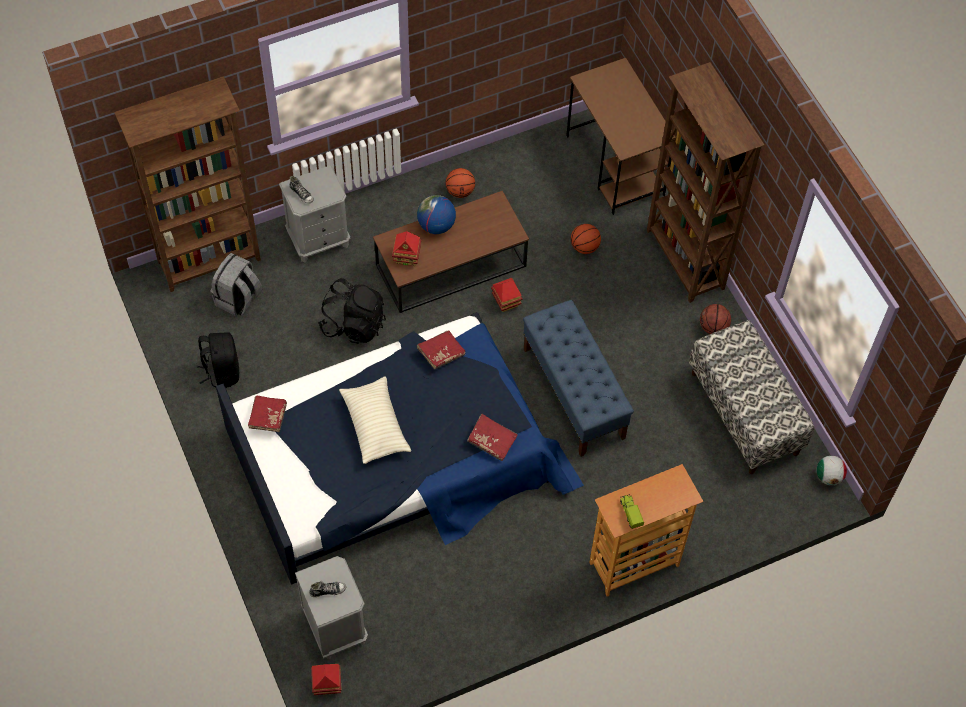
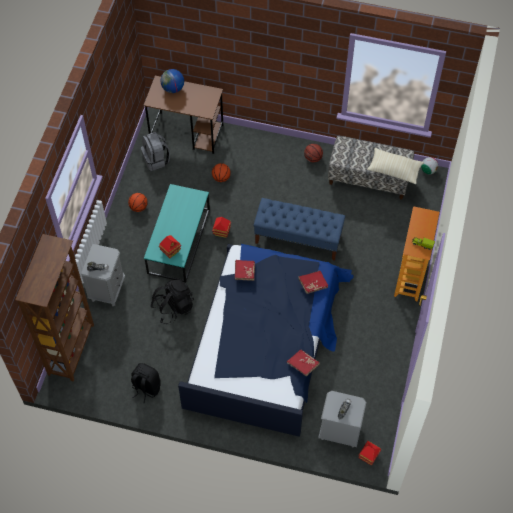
camera: 50 degrees left, 0 degrees up
(238, 299) = (108, 351): grey backpack -> grey backpack (156, 160)
(268, 417) = (213, 375): red book -> red book (303, 365)
(375, 426) = (260, 329): beige pillow -> beige pillow (394, 170)
(436, 225) = (163, 226): globe -> globe (173, 88)
(451, 266) = (178, 241): brown coffee table -> turquoise coffee table
(684, 260) = (266, 143): brown bookcase -> none

